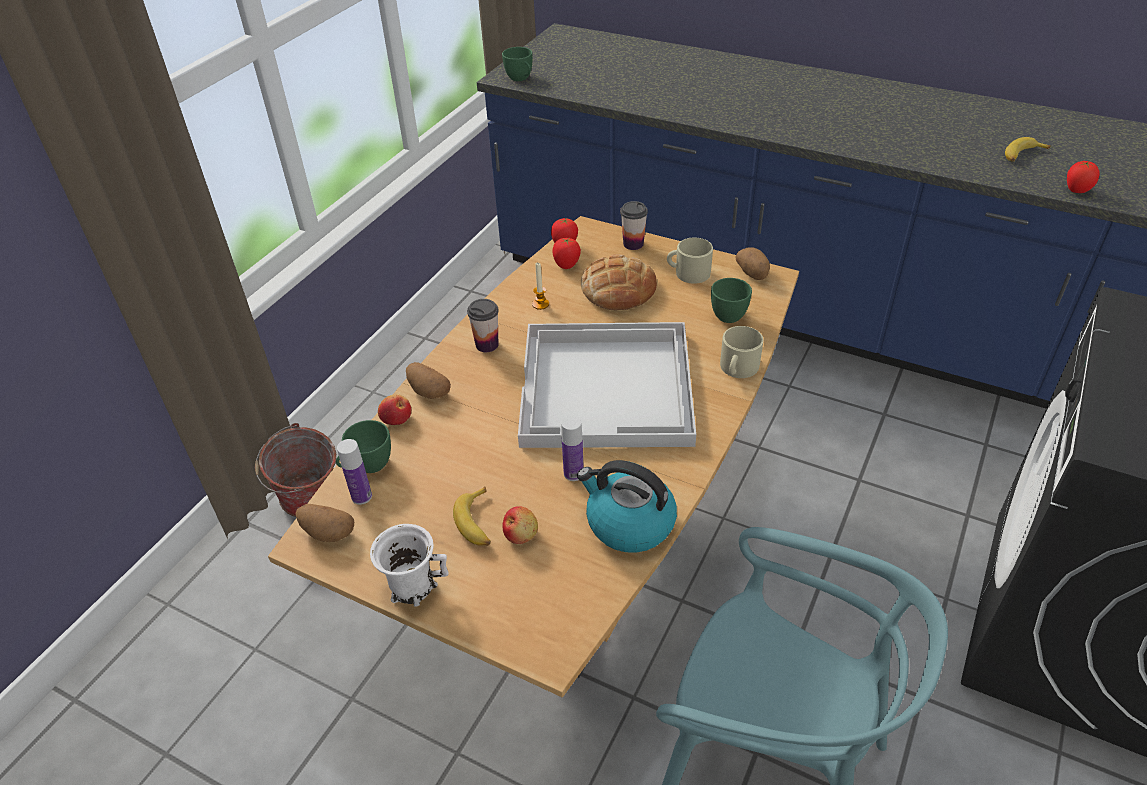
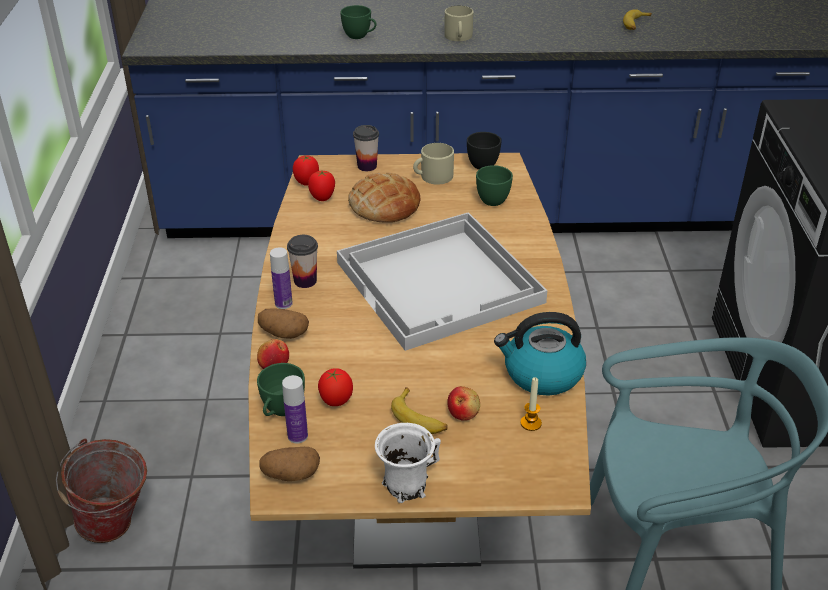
camera: 30 degrees left, 5 degrees down
(521, 79) = (166, 45): green cup -> green cup (360, 36)
(540, 304) = (325, 235): candle -> candle (530, 423)
(573, 473) = (467, 354): bottle -> bottle (283, 303)
(737, 368) = (531, 237): beige mug -> beige mug (458, 37)
(753, 273) = (485, 164): potato -> black cup
(1076, 191) = (691, 41): tomato -> tomato (336, 402)

